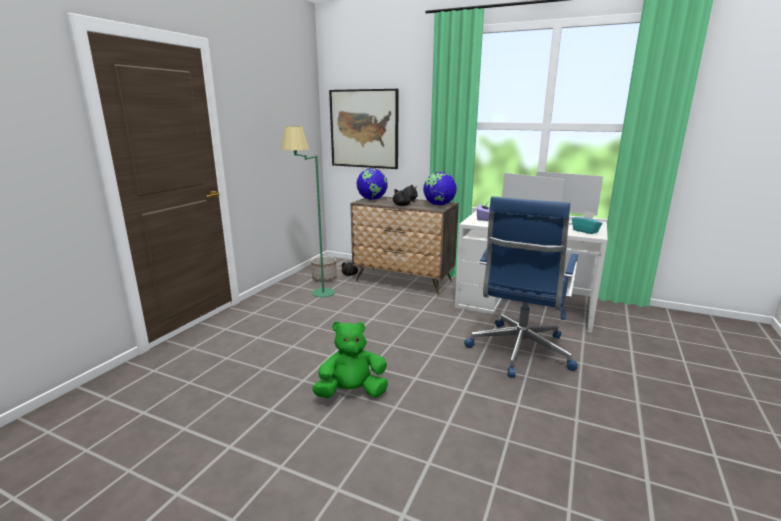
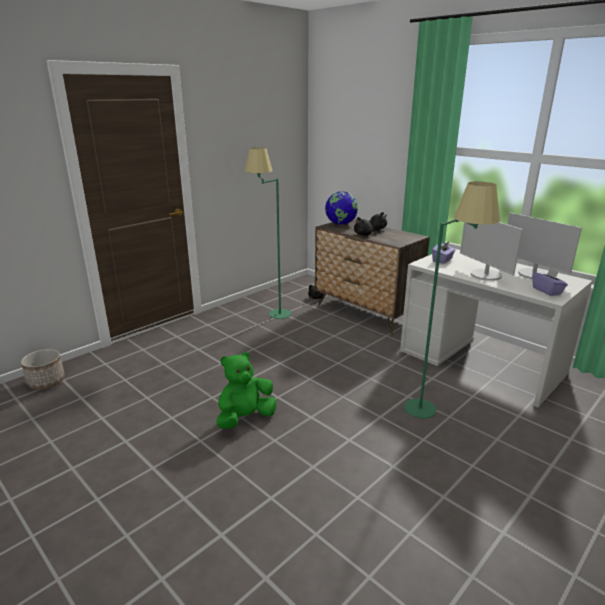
camera: 20 degrees right, 5 degrees up
(324, 279) = (289, 299): planter -> planter (47, 382)
(352, 393) = (245, 418): green plush toy -> green plush toy turned 45 degrees counterclockwise
(364, 129) = (346, 146): picture -> none
(439, 205) = (403, 238): globe -> none
(519, 352) = (435, 412): blue office chair -> green floor lamp
(585, 231) = (547, 291): turquoise tissue box -> purple tissue box

